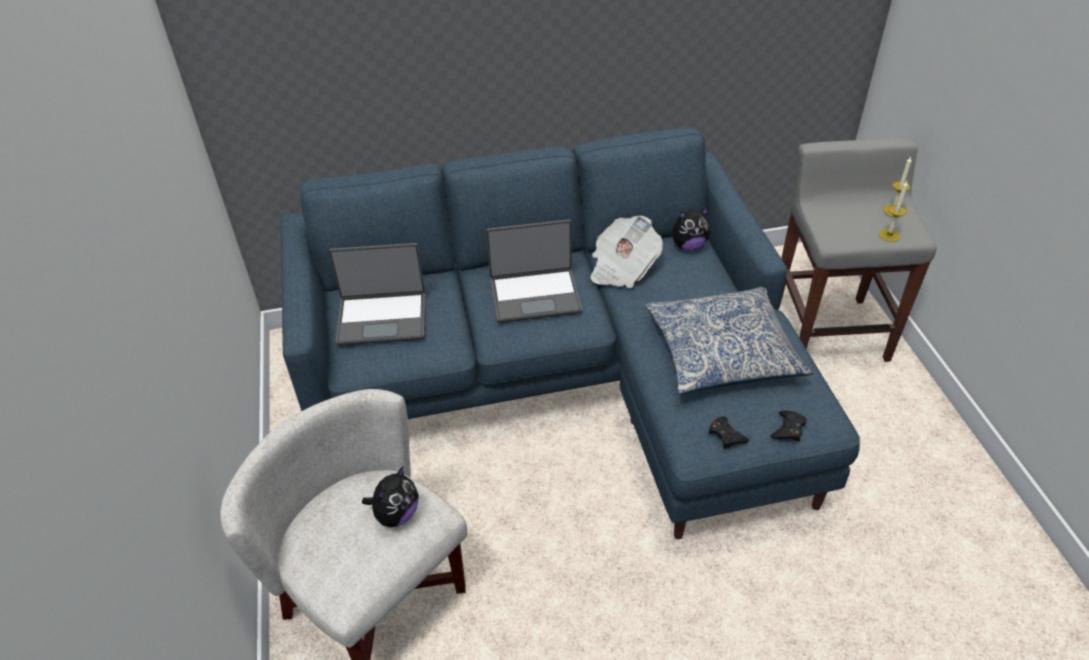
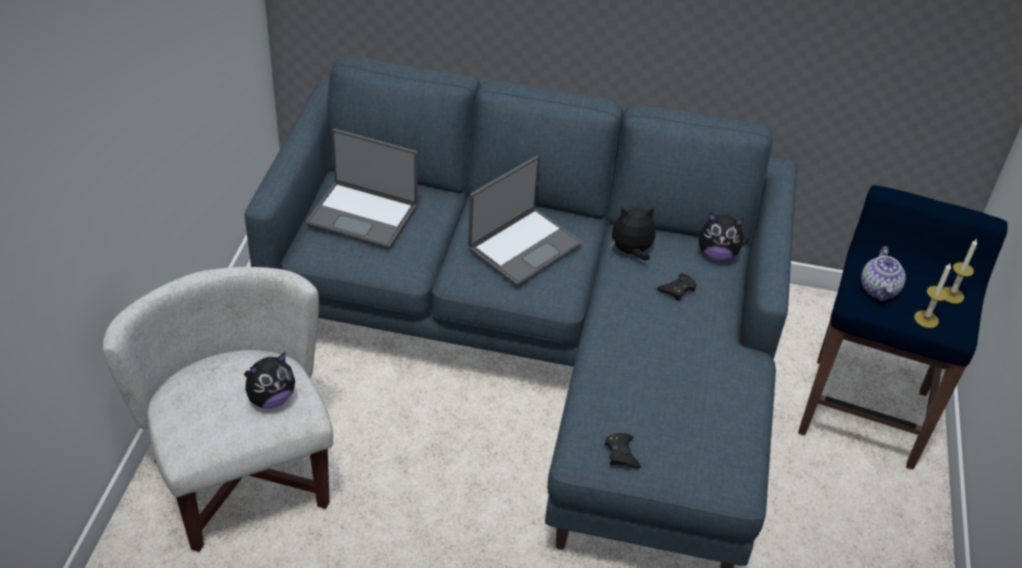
camera: 20 degrees right, 0 degrees up
(535, 295) = (523, 247): laptop -> laptop turned 60 degrees counterclockwise
(622, 268) = (631, 251): newspaper -> plush toy
(722, 352) = (675, 373): pillow -> none
(788, 429) = (689, 473): black game controller -> black game controller (677, 289)
(828, 330) = (864, 410): grey stool -> blue stool
(841, 225) = (879, 289): none -> teapot

